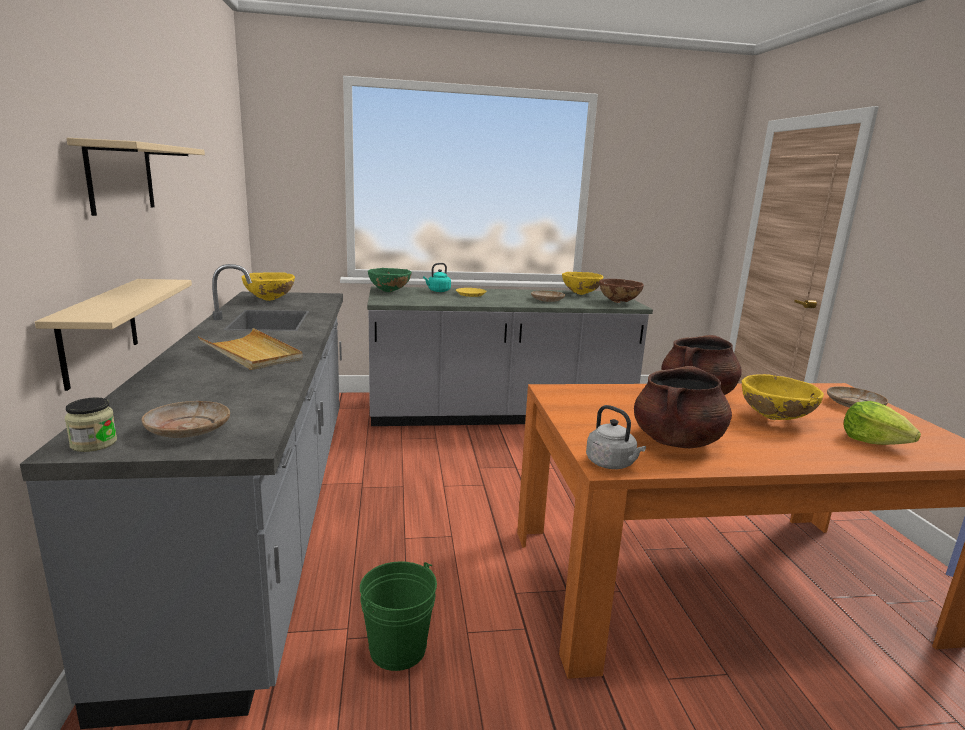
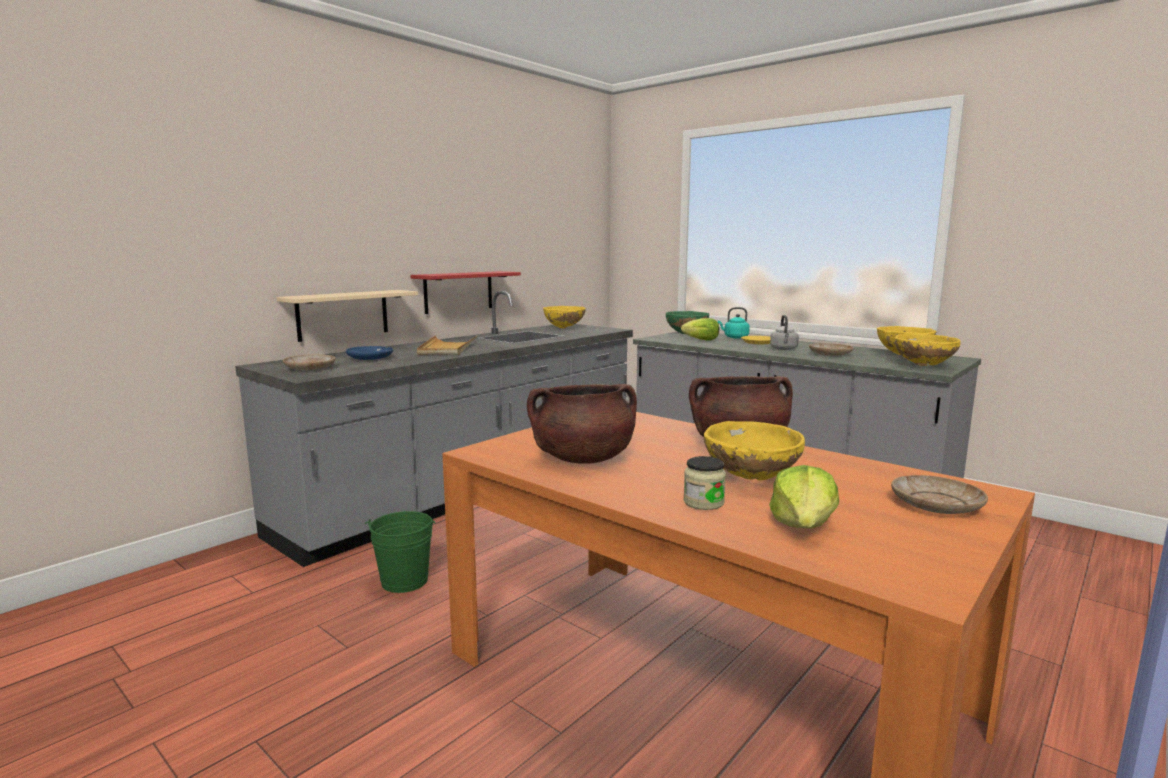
camera: 50 degrees right, 5 degrees down
(94, 443) = (270, 365): jar -> jar (703, 502)
(121, 177) = (389, 223): beige shelf -> none
(177, 270) = (458, 291): none -> red shelf
(208, 390) = (370, 358): none -> blue plate
(425, 298) = (701, 340): none -> lettuce
(612, 464) = (485, 452): grey kettle -> grey kettle (784, 349)
(619, 303) = (923, 366): brown bowl -> yellow bowl

